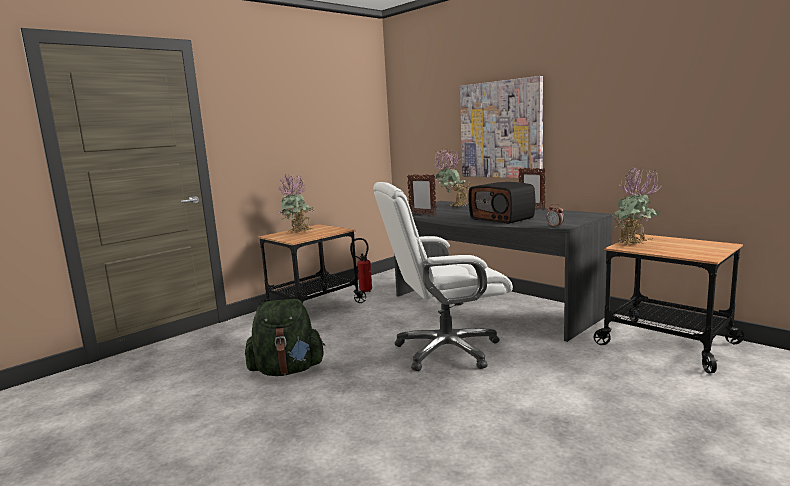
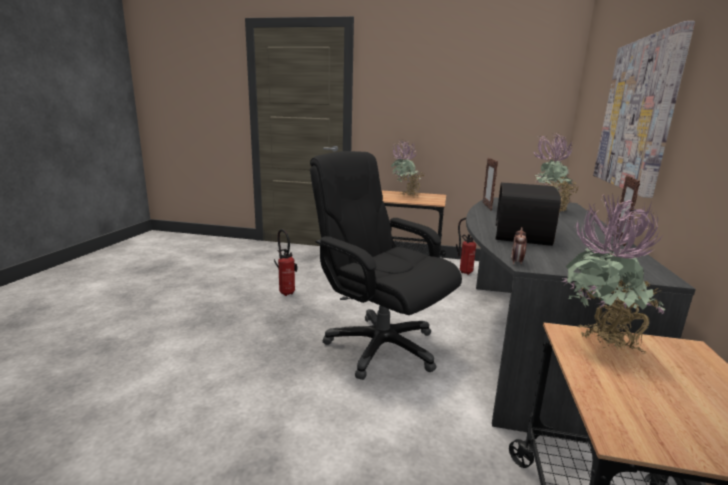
camera: 55 degrees right, 5 degrees up
(287, 370) = (286, 292): green backpack -> fire extinguisher
(446, 350) = (380, 346): white office chair -> black office chair

